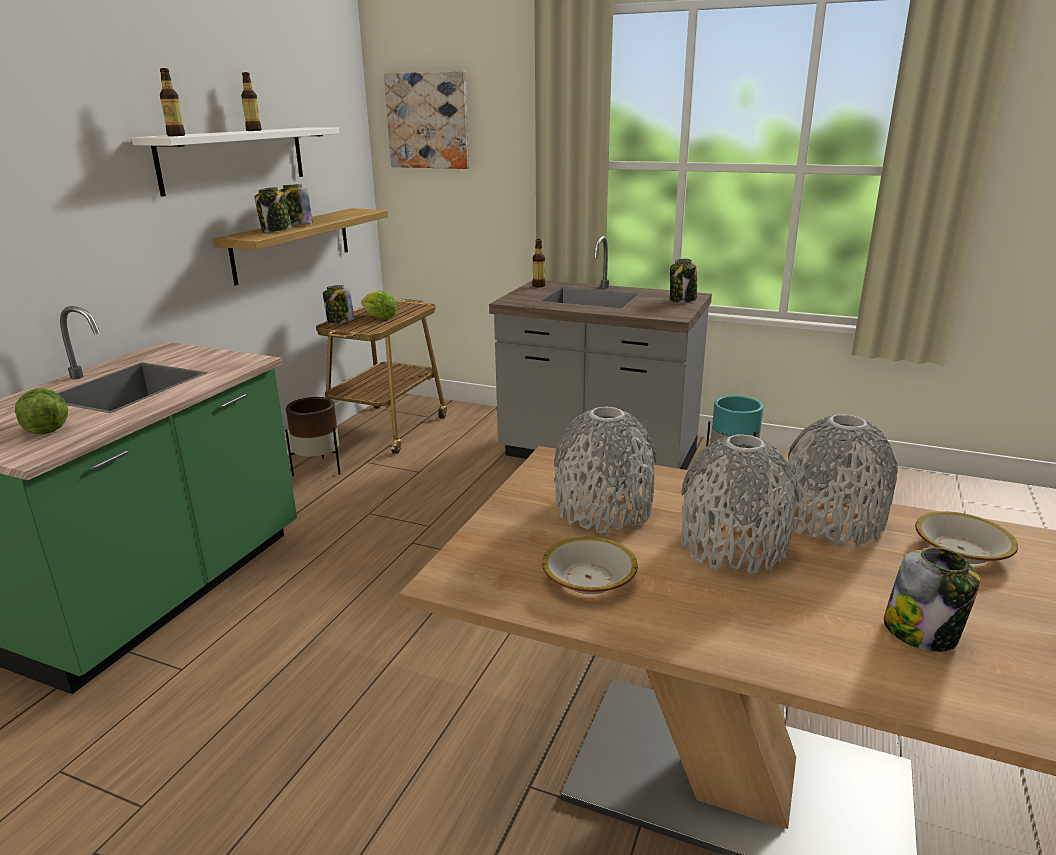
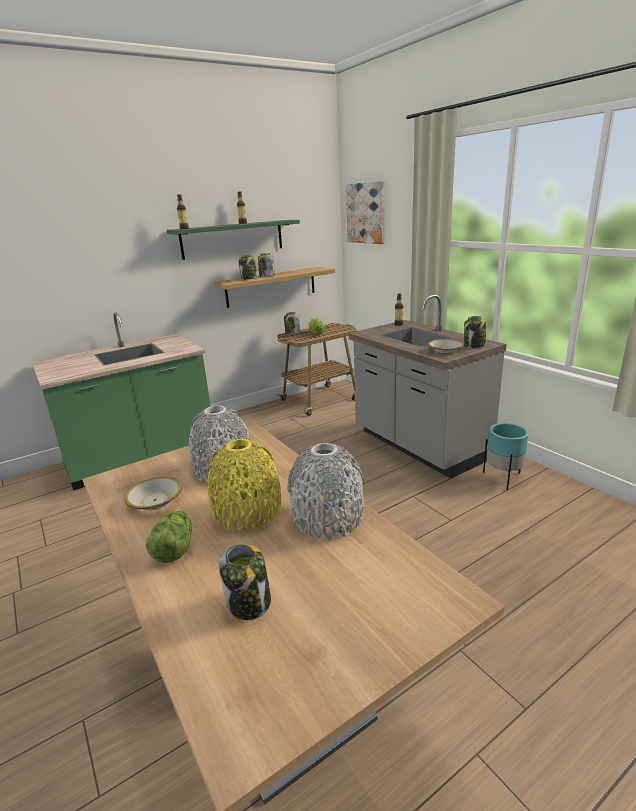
camera: 35 degrees right, 0 degrees up
(45, 426) = (75, 367): lettuce -> lettuce (174, 547)
(234, 158) = (233, 239): white shelf -> green shelf
(319, 469) = (263, 415): brown planter -> none
(733, 546) = (247, 511): grey vase -> yellow vase
(960, 549) = (373, 567): bowl -> bowl (445, 350)

